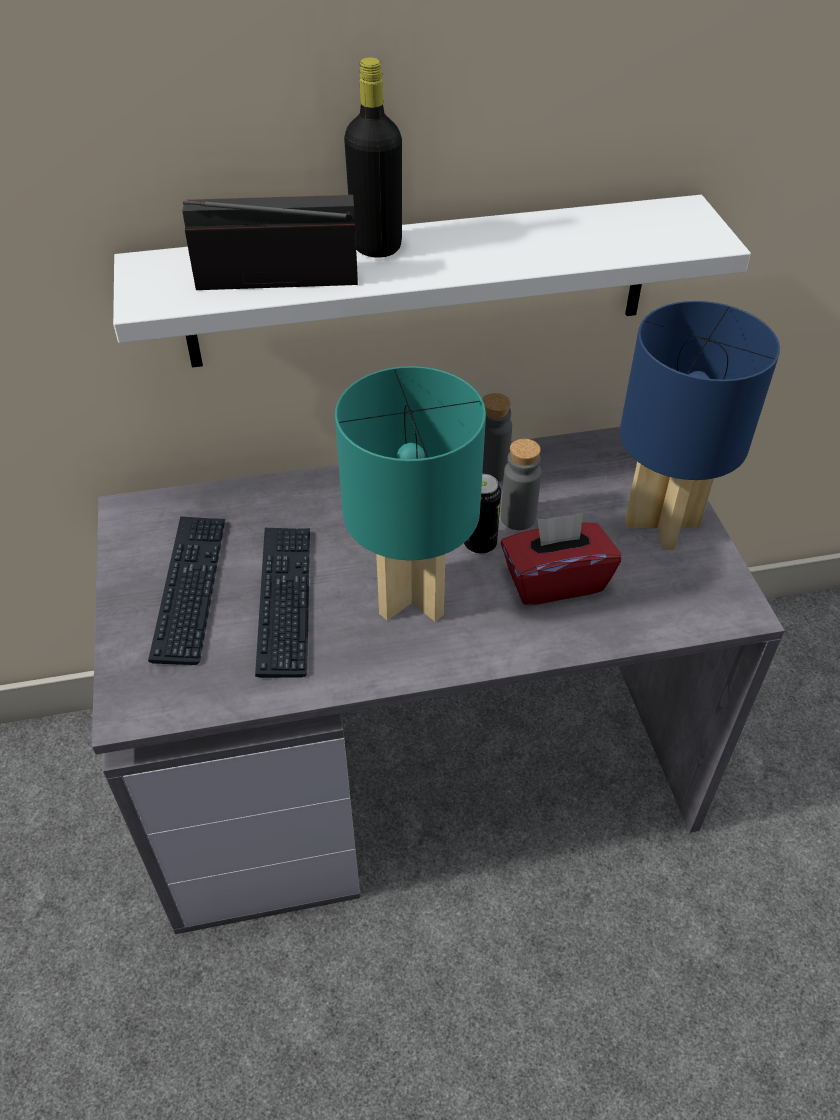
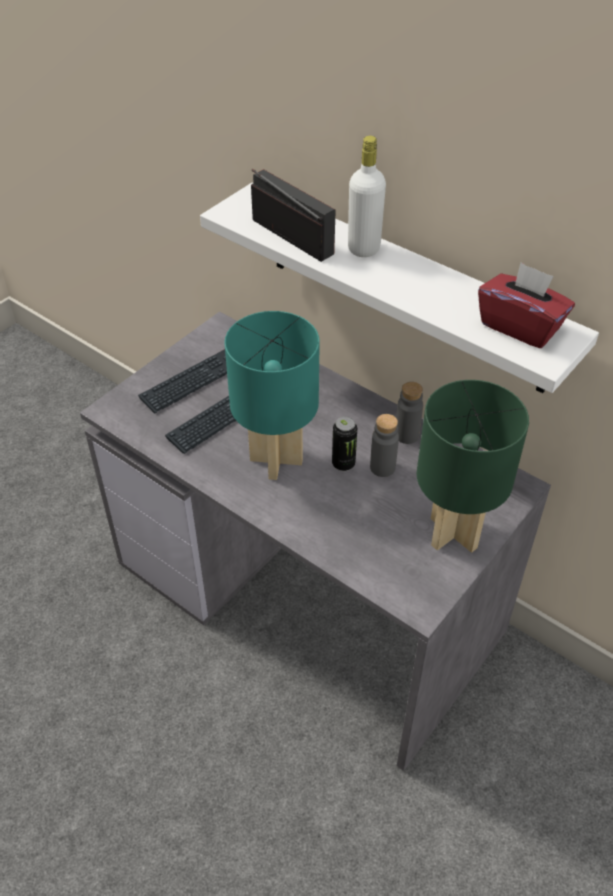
camera: 50 degrees right, 0 degrees up
(376, 246) = (363, 248): black bottle -> white bottle
(554, 580) = (351, 510): red tissue box -> red tissue box (520, 326)
(663, 523) = (454, 533): blue table lamp -> green table lamp

